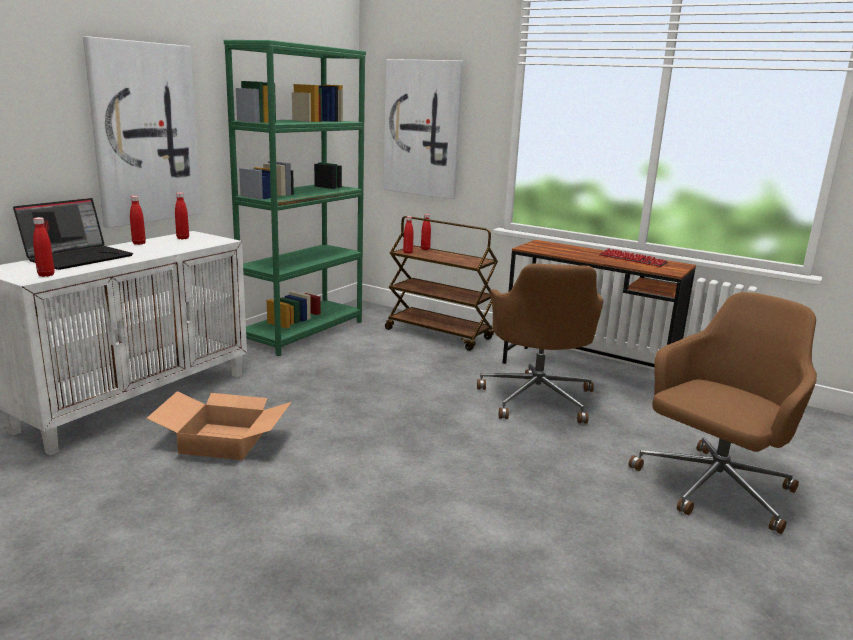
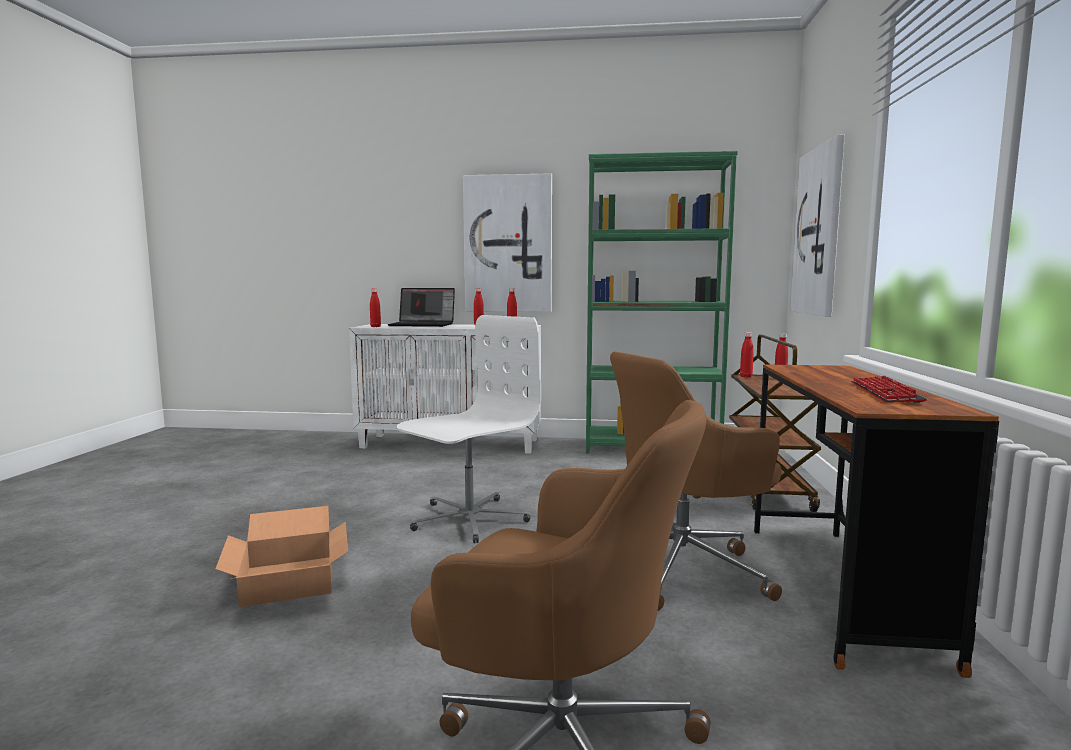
camera: 65 degrees right, 10 degrees down
(225, 441) = (416, 475): cardboard box -> cardboard box (290, 580)
(384, 442) = (468, 519): none -> white office chair

